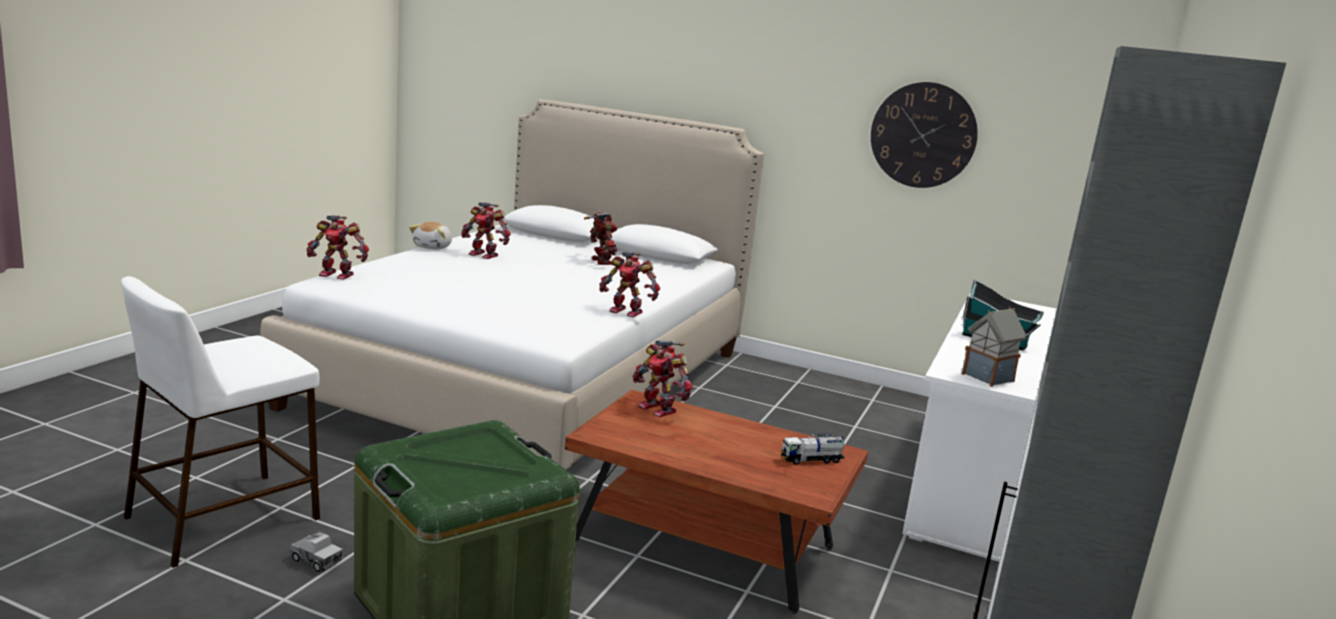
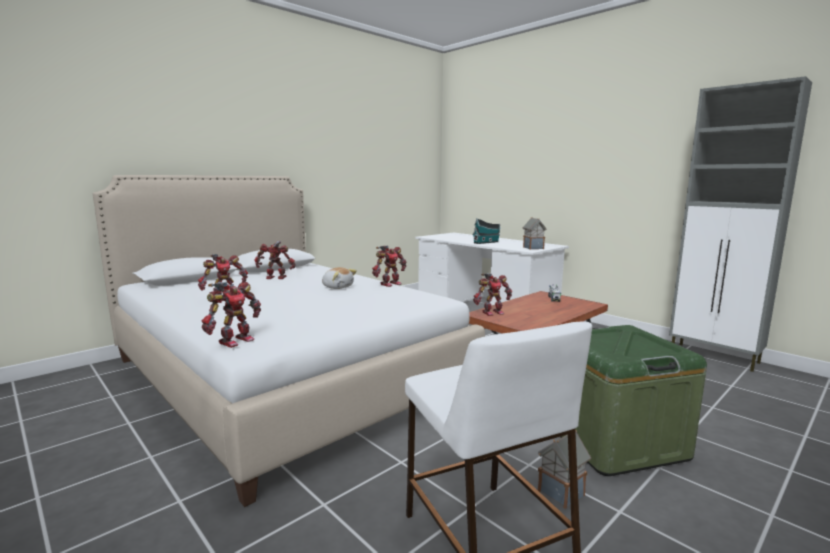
camera: 65 degrees left, 5 degrees down
(316, 561) = (561, 492): toy truck -> toy house
(433, 247) = (175, 309): plush toy -> plush toy (338, 287)
(923, 135) = (369, 167): wall clock -> none

